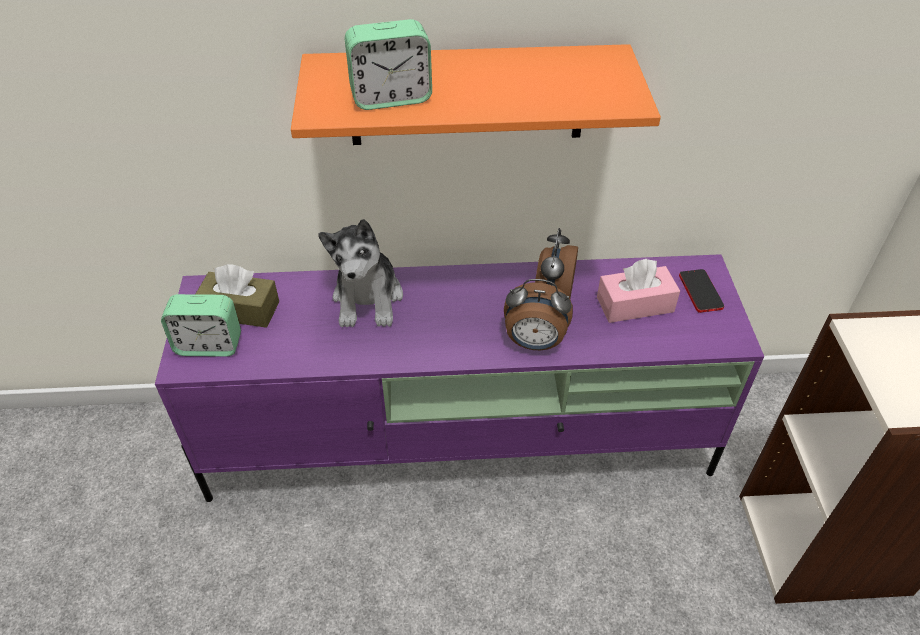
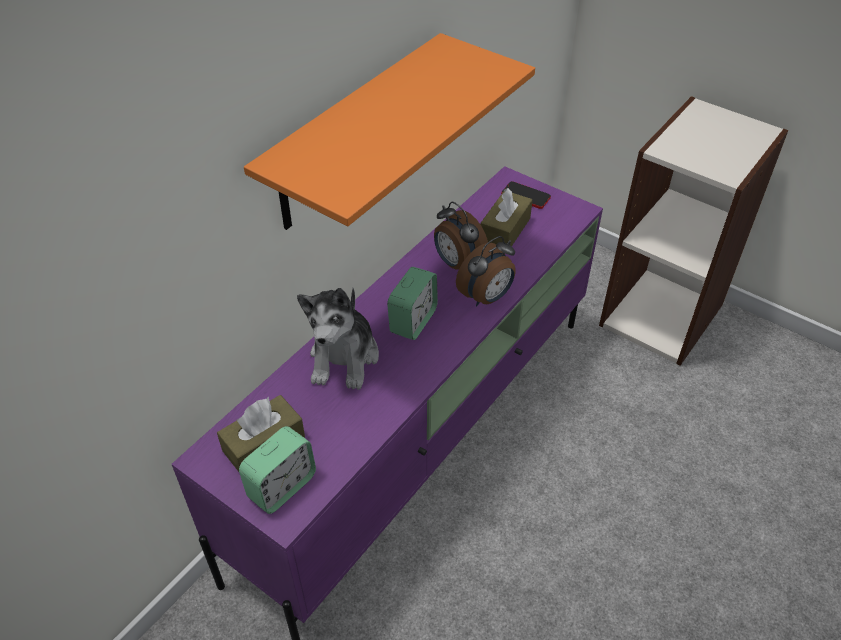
camera: 50 degrees left, 0 degrees up
(368, 298) = (344, 358): plush toy -> plush toy turned 60 degrees clockwise
(391, 97) = (370, 154): alarm clock -> alarm clock (413, 321)
(635, 304) = (505, 230): pink tissue box -> brown tissue box

